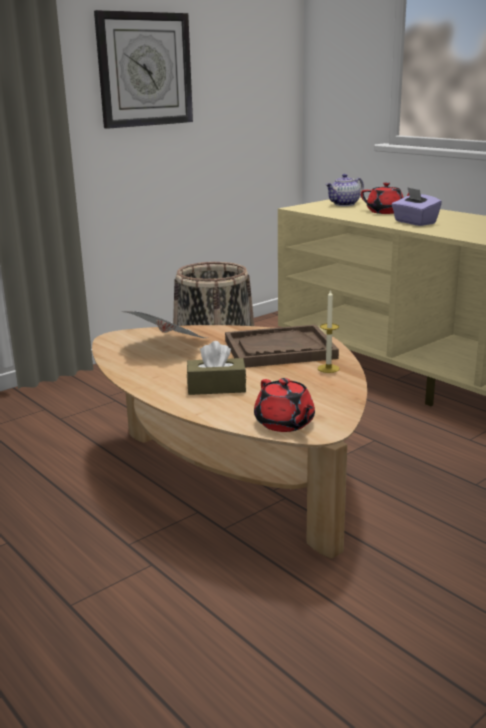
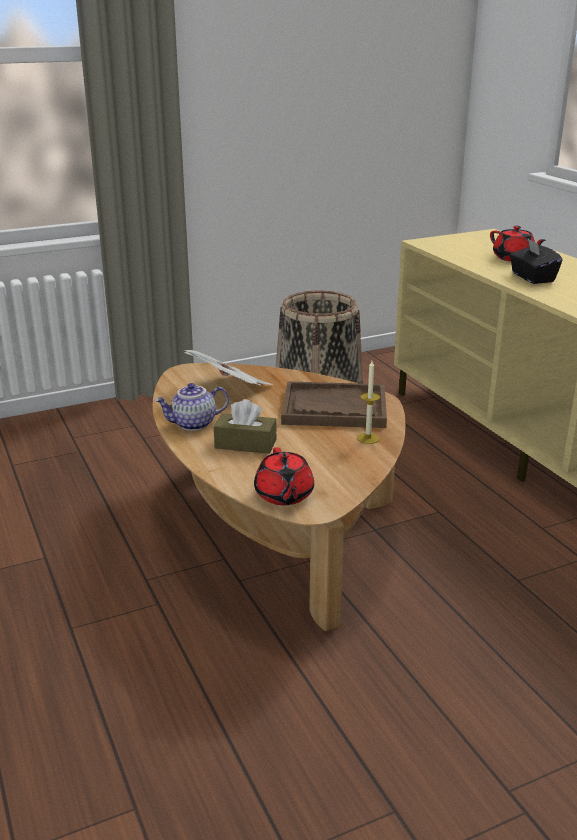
camera: 15 degrees right, 5 degrees up
(144, 70) = (275, 81): wall clock -> none
(344, 204) = (478, 242): teapot -> teapot (193, 424)
(414, 222) = (532, 278): purple tissue box -> black tissue box

